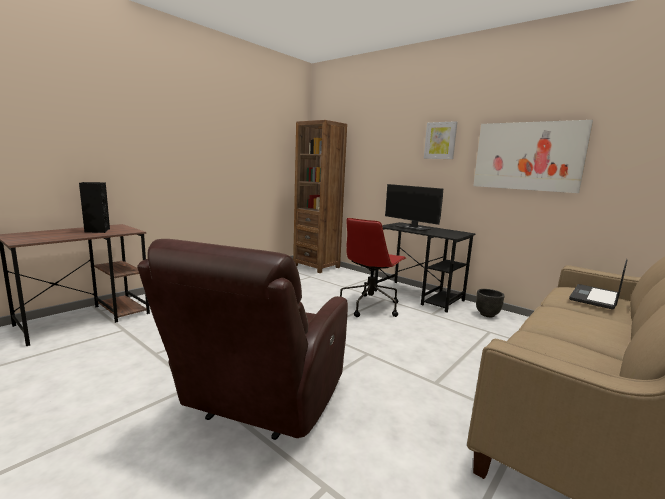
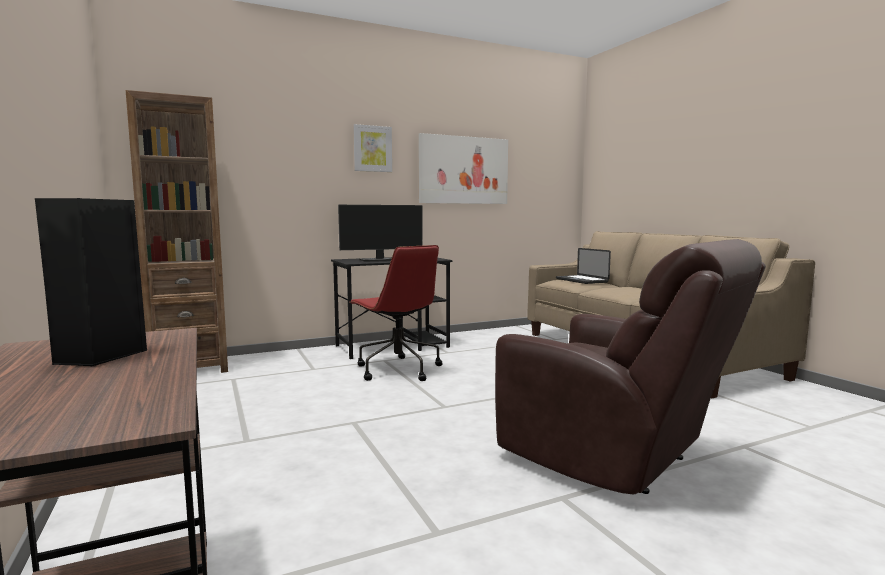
camera: 65 degrees left, 5 degrees down
(487, 314) = (468, 337): black planter -> none

